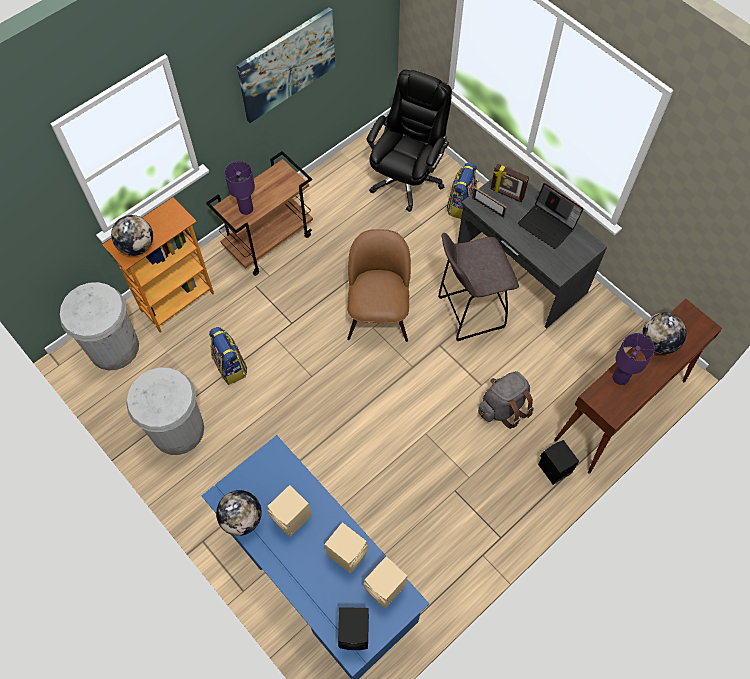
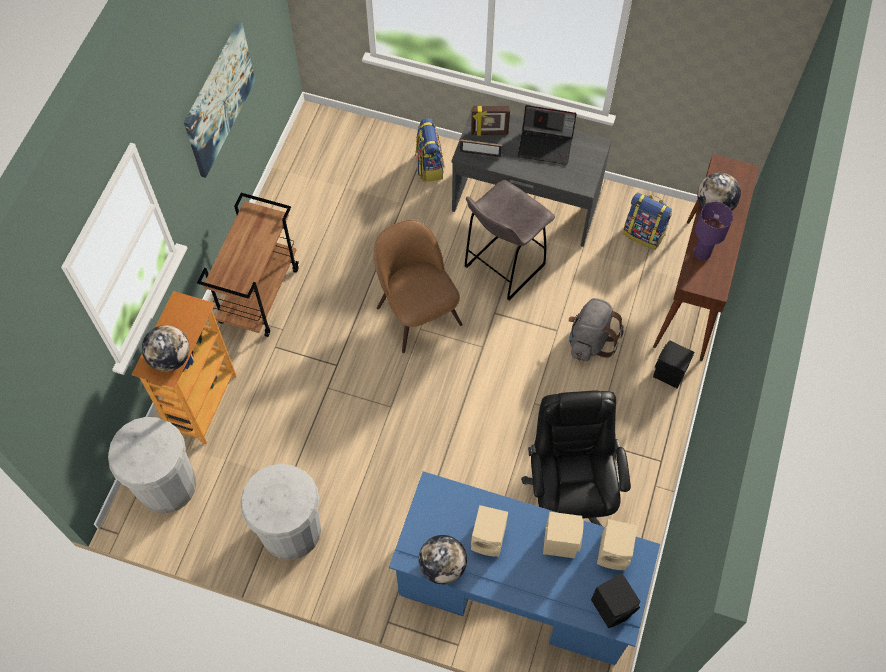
camera: 30 degrees left, 0 degrees up
(231, 366) = (303, 439): backpack -> backpack (644, 233)
(246, 209) = (241, 269): purple table lamp -> none
(407, 178) = (359, 164): black office chair -> black office chair (569, 493)

